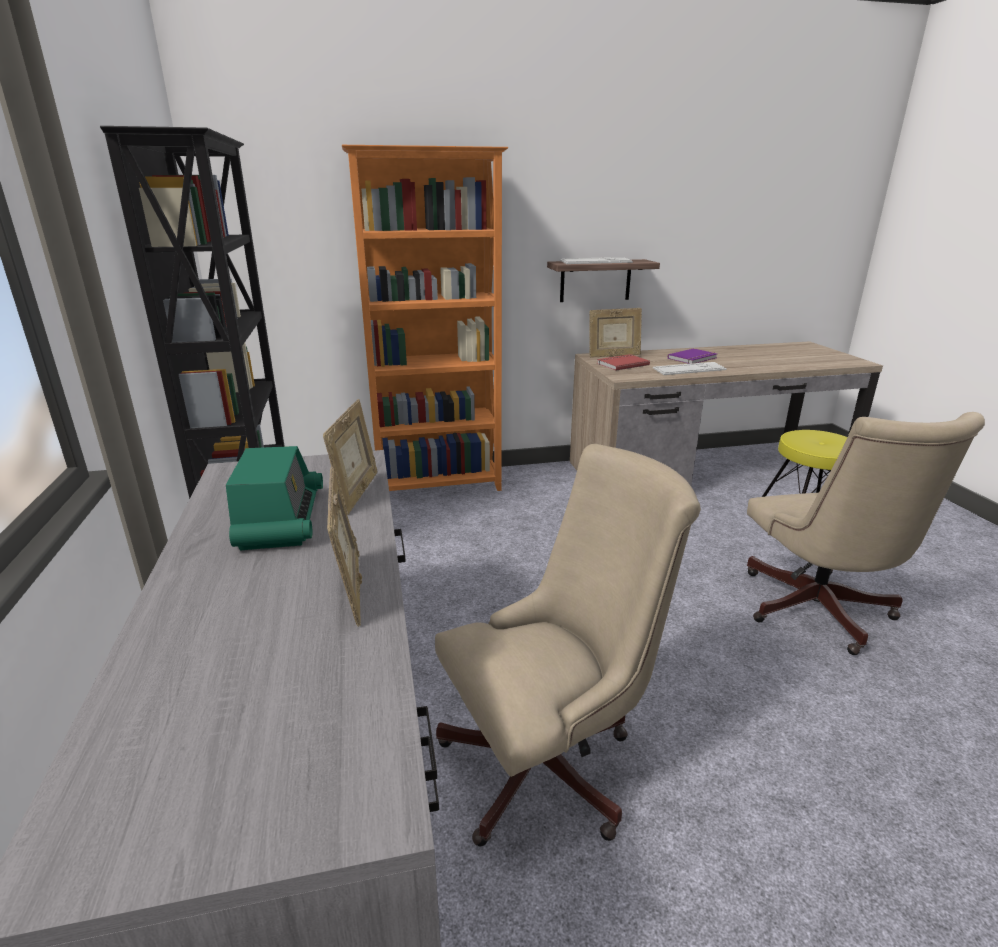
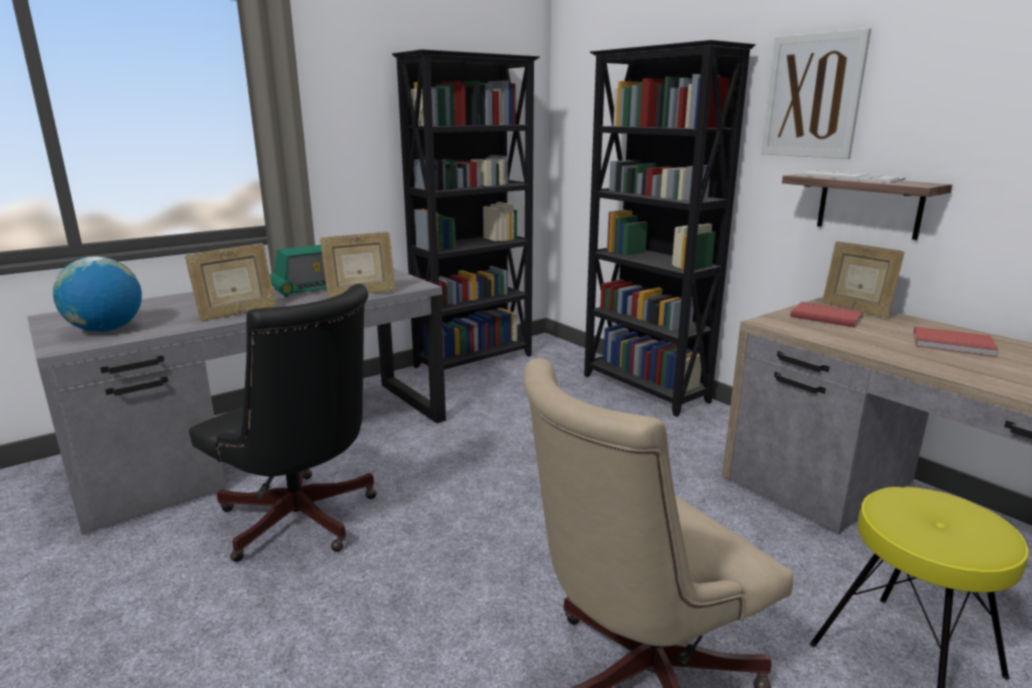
camera: 65 degrees right, 5 degrees down
(299, 747) = (106, 330): none -> globe
(439, 486) = (644, 389): orange bookcase -> black bookcase
(544, 198) = (812, 96): none -> picture
(550, 763) = (302, 523): beige office chair -> black office chair
(689, 369) = (884, 347): keyboard -> none
(693, 358) = (953, 345): purple book -> red book

